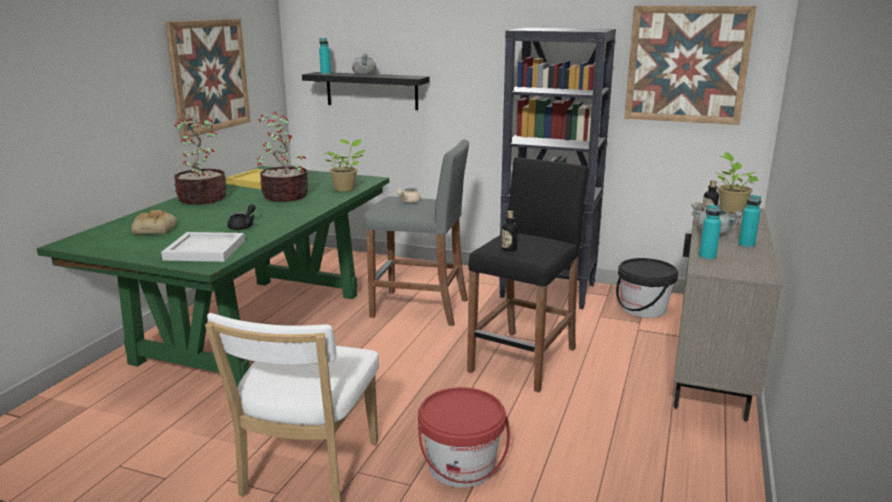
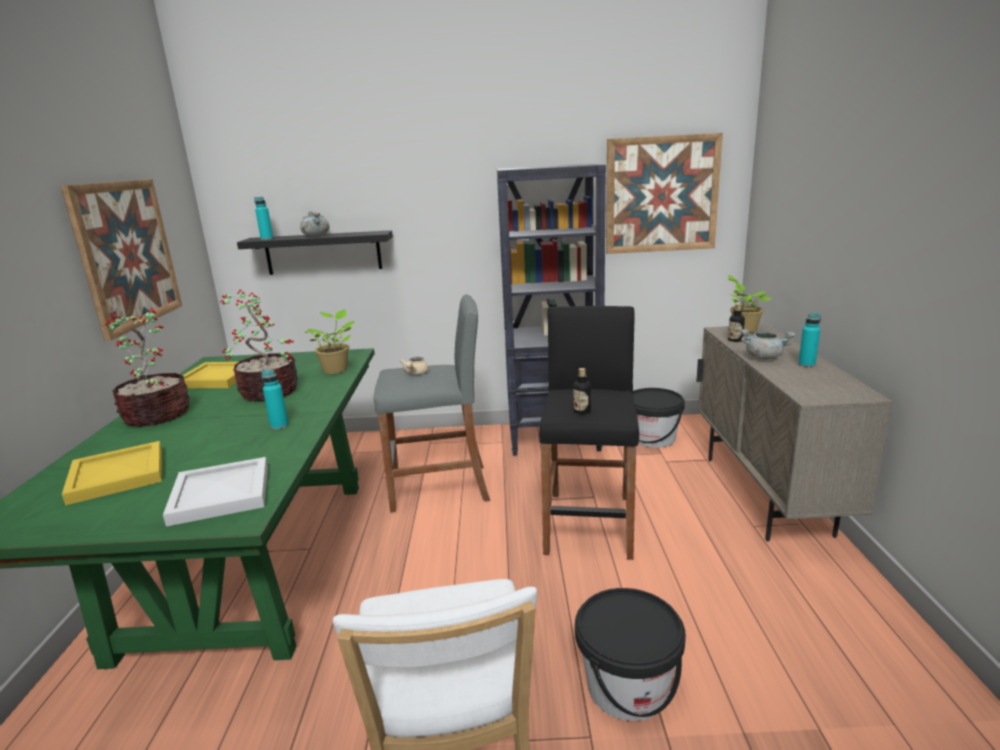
camera: 20 degrees left, 0 degrees up
(154, 229) = (116, 475): bread -> yellow tray
(243, 226) = (248, 445): black teapot -> none
(461, 467) = (627, 687): red bucket -> black bucket
(707, 257) = (794, 384): turquoise bottle -> turquoise bottle (279, 426)

